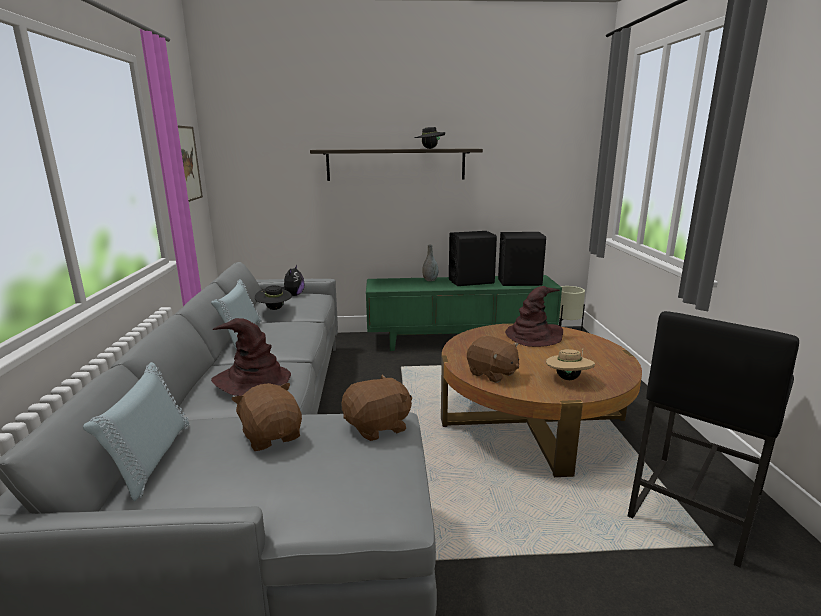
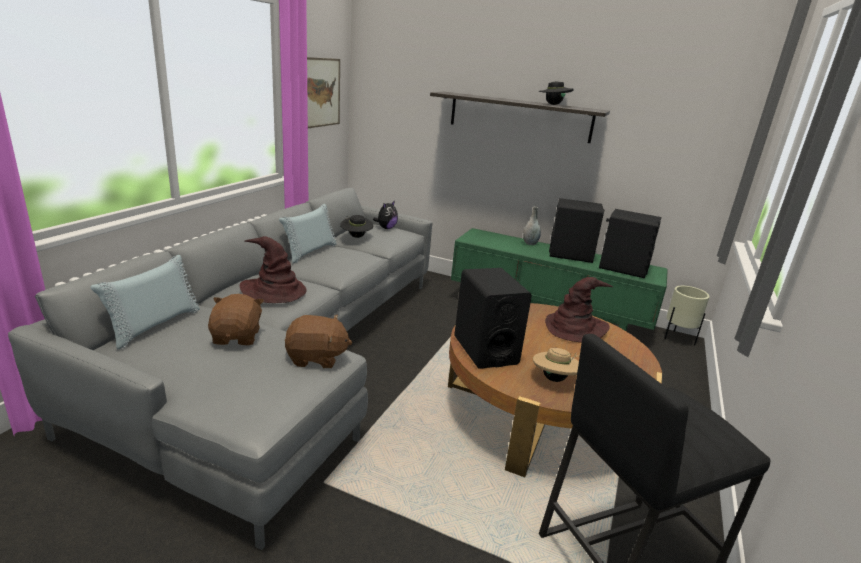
camera: 25 degrees right, 5 degrees up
(492, 374) = (485, 350): brown plush toy -> black speaker

